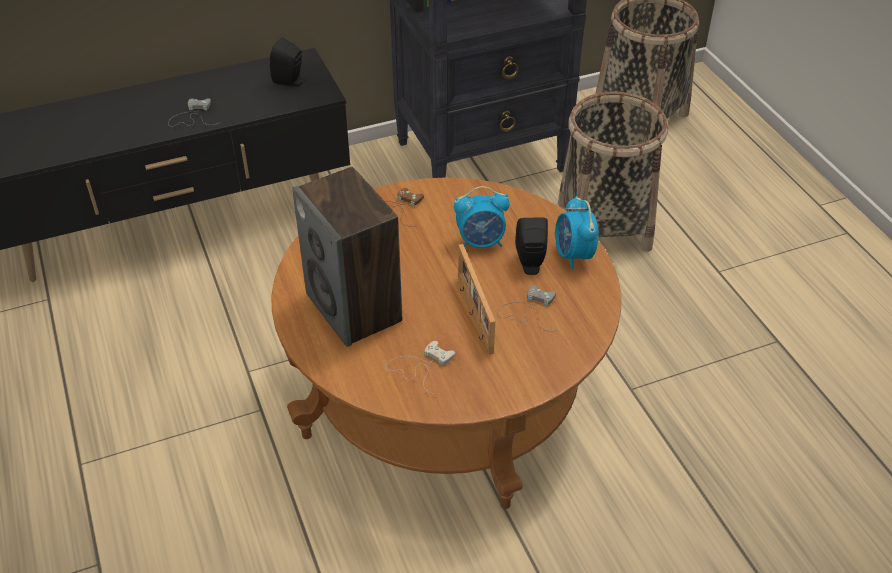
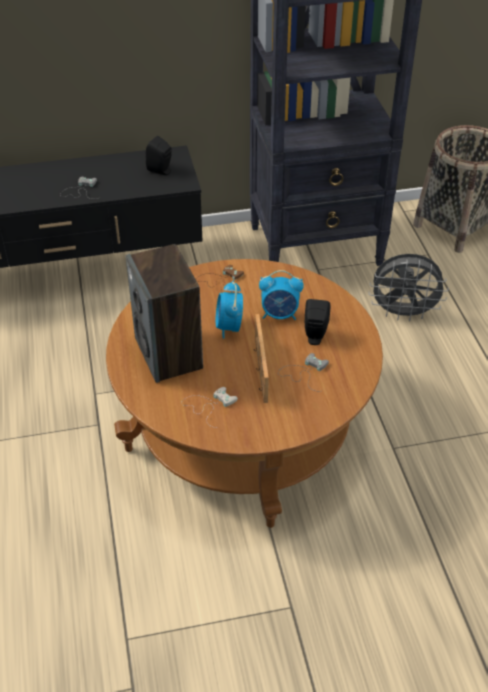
camera: 10 degrees right, 0 degrees up
(573, 255) = (351, 333): alarm clock -> alarm clock (229, 327)
(604, 225) = (403, 313): basket -> grey fan

